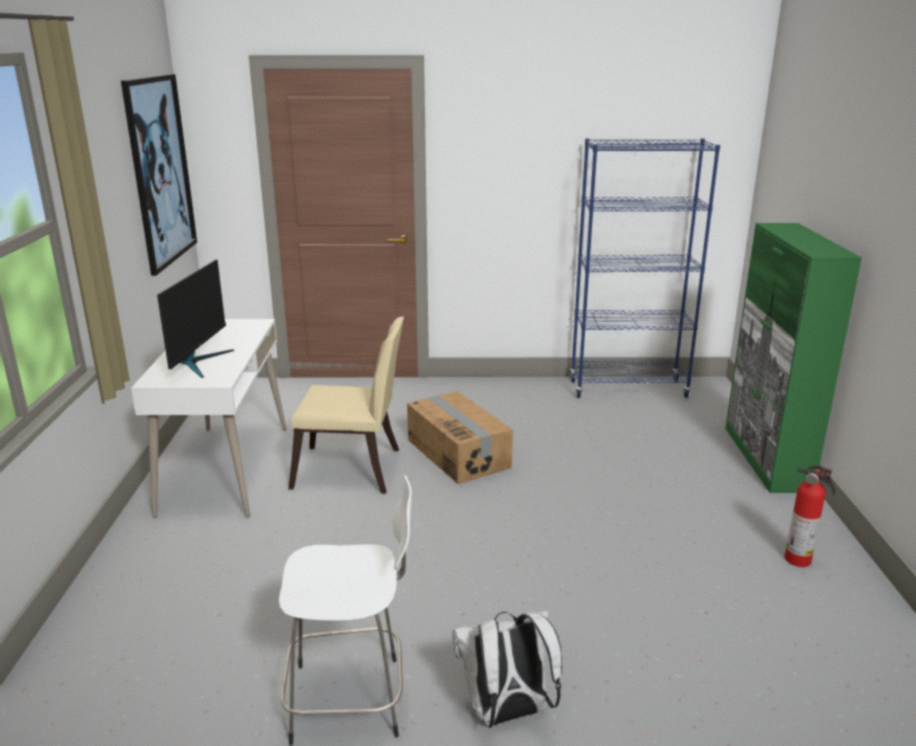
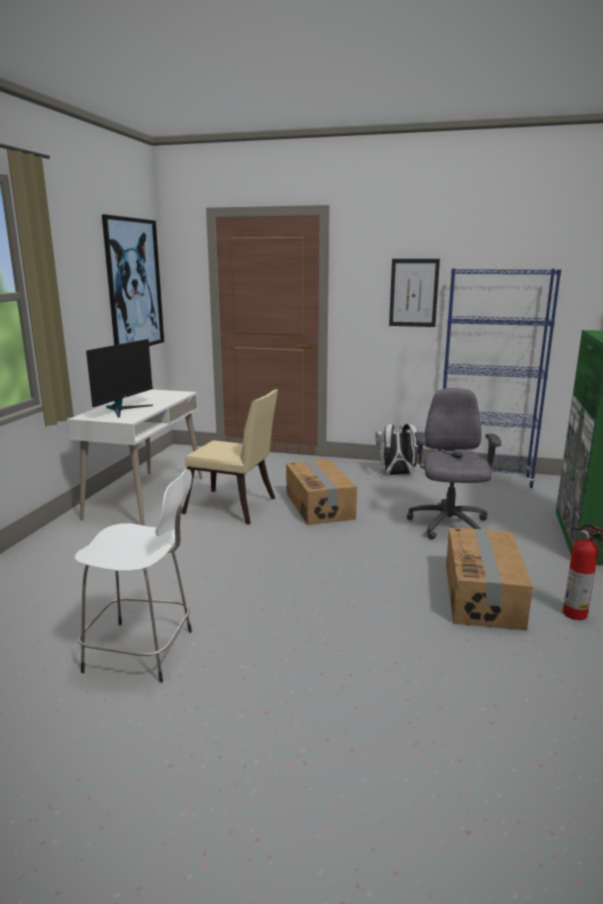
camera: 15 degrees right, 5 degrees down
(506, 714) = (254, 682): white backpack -> white backpack (396, 474)
(536, 168) = (413, 293): none -> picture
(619, 462) = (448, 525): none -> grey office chair
(698, 551) = (483, 595): none -> cardboard box

